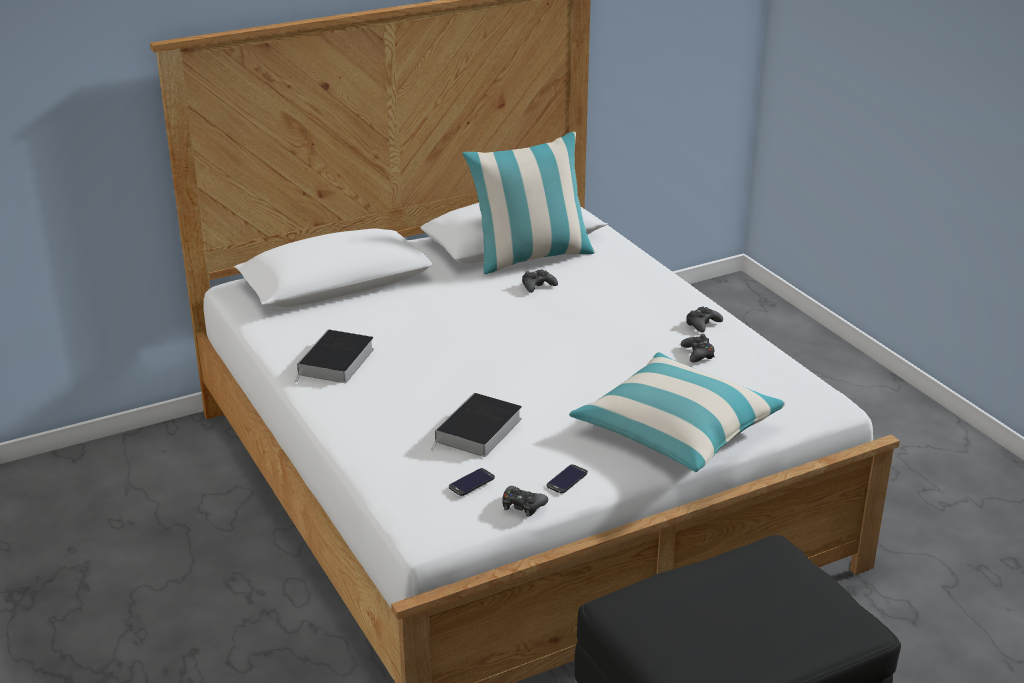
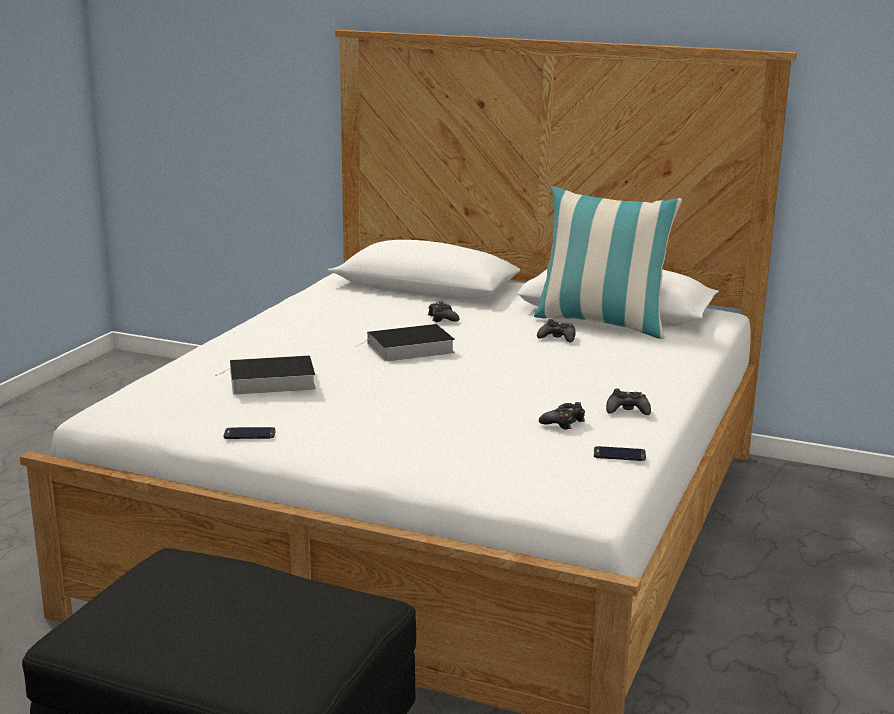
camera: 50 degrees right, 10 degrees down
(336, 362) = (305, 319): book -> book (408, 349)
(471, 482) = (188, 402): phone -> phone (619, 454)
(522, 505) = (184, 430): black game controller -> black game controller (442, 318)
(676, 430) = (408, 452): pillow -> none

